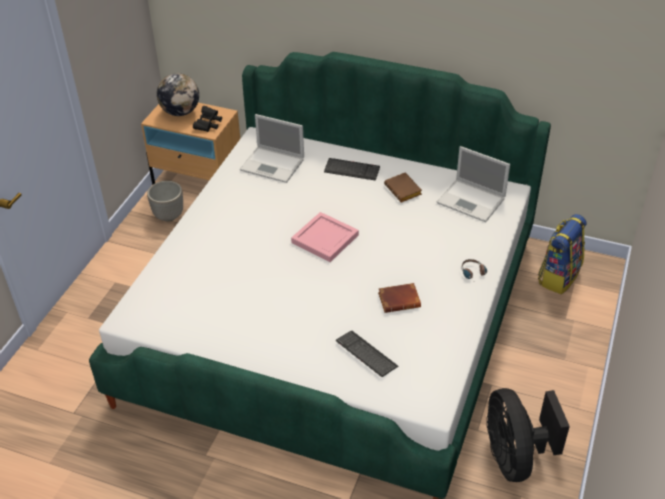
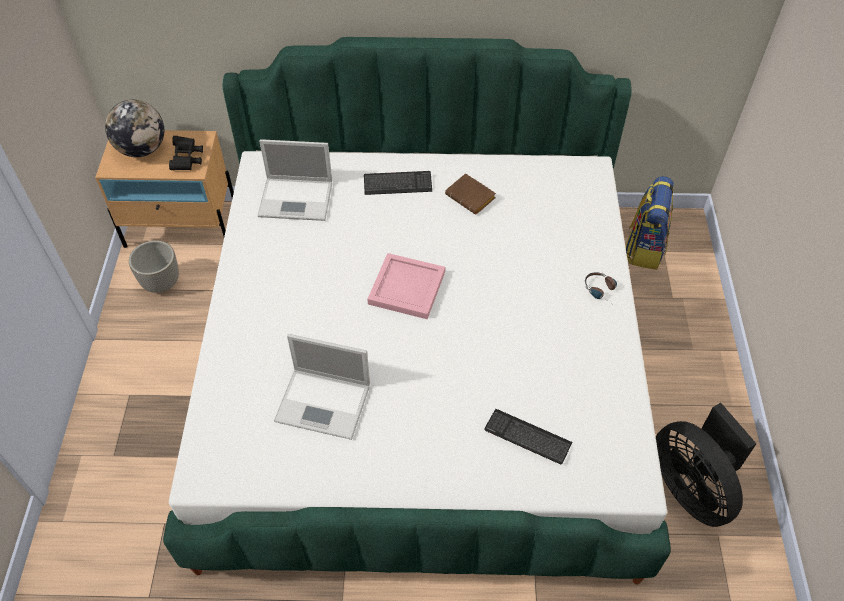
camera: 20 degrees left, 10 degrees up
(400, 300) = (533, 349): brown book -> none
(472, 201) = (556, 192): laptop -> laptop (325, 403)

